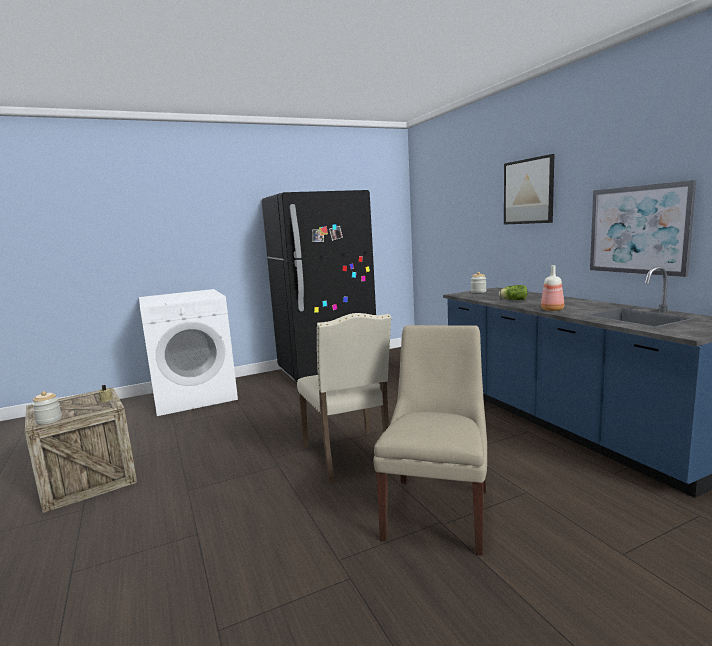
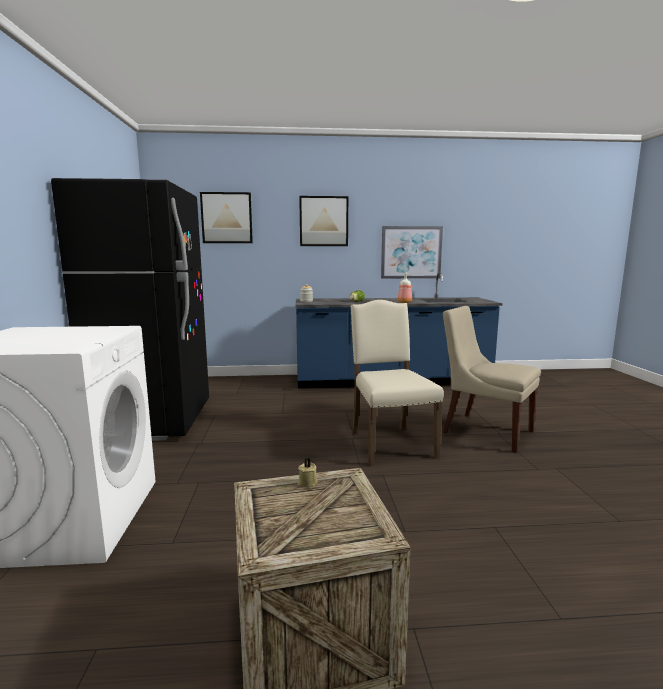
camera: 70 degrees left, 0 degrees up
(49, 420) = (369, 527): jar -> none
(349, 457) = (389, 443): beige chair -> beige chair turned 105 degrees counterclockwise
(453, 197) = (226, 218): none -> picture

